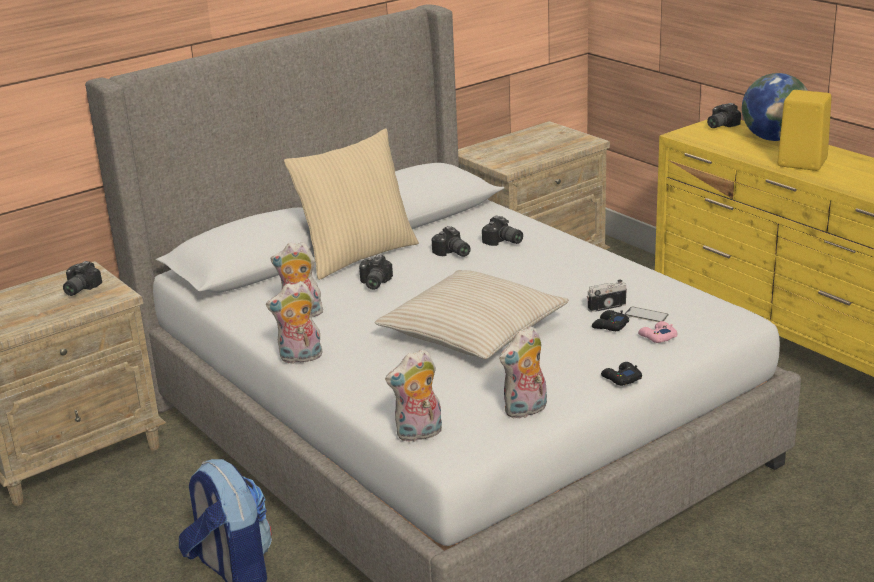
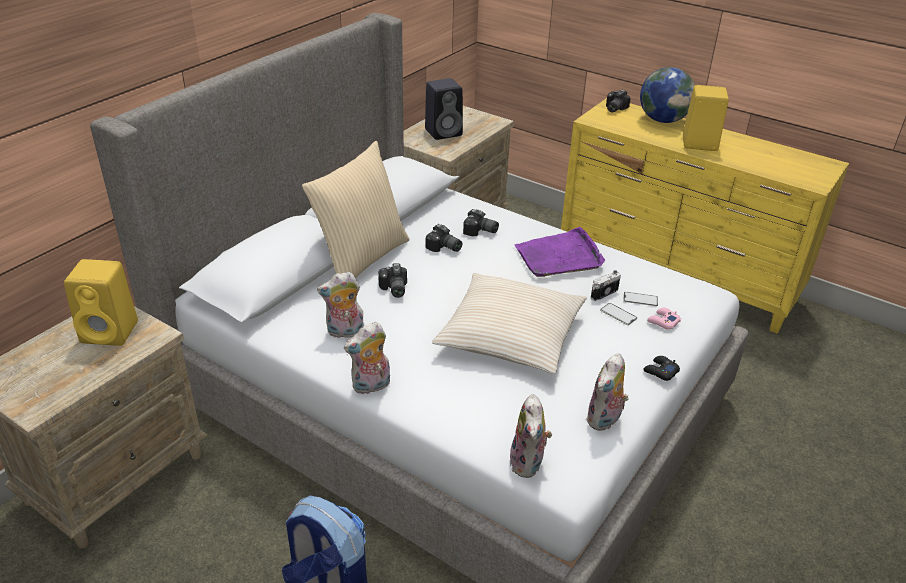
camera: 20 degrees left, 10 degrees up
(78, 289) = (111, 332): camera -> yellow speaker
(419, 434) = (528, 463): plush toy -> plush toy turned 45 degrees counterclockwise
(518, 148) = (444, 132): none -> black speaker
(578, 270) = (559, 257): none -> purple tray
(609, 325) = (618, 314): black game controller -> phone

